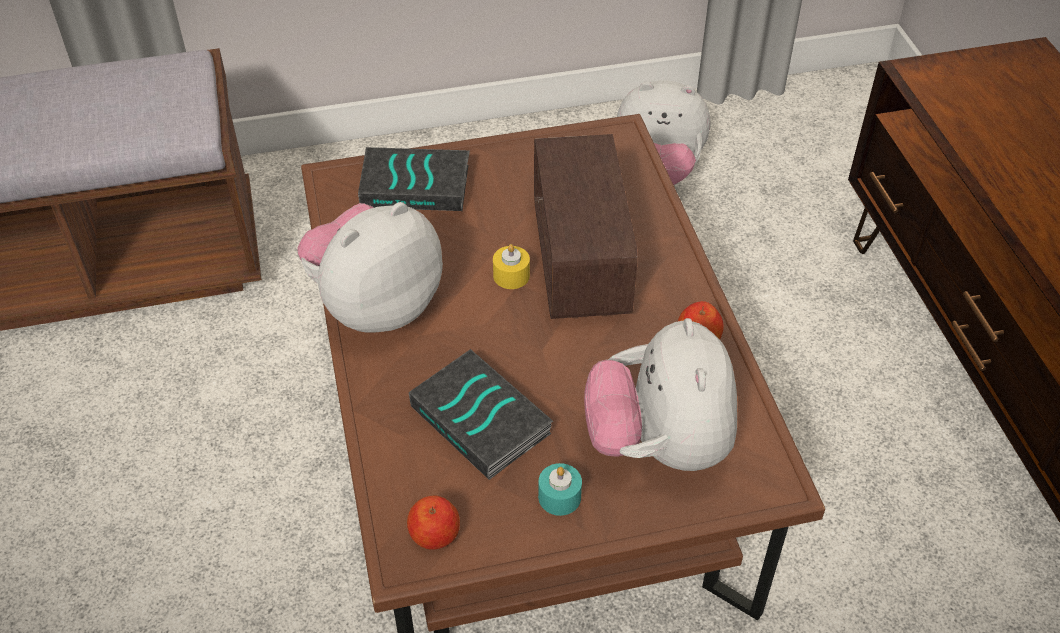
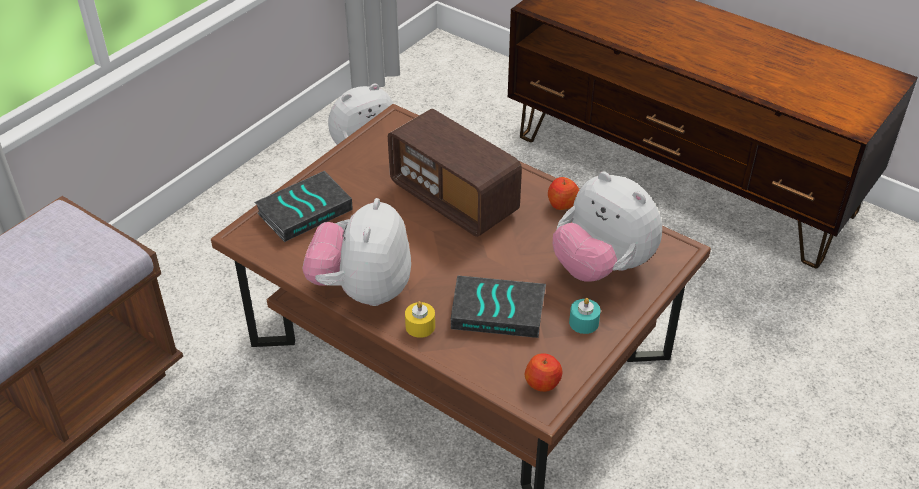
camera: 40 degrees left, 5 degrees down
(511, 275) = (423, 229): yellow candle -> yellow candle (420, 326)

